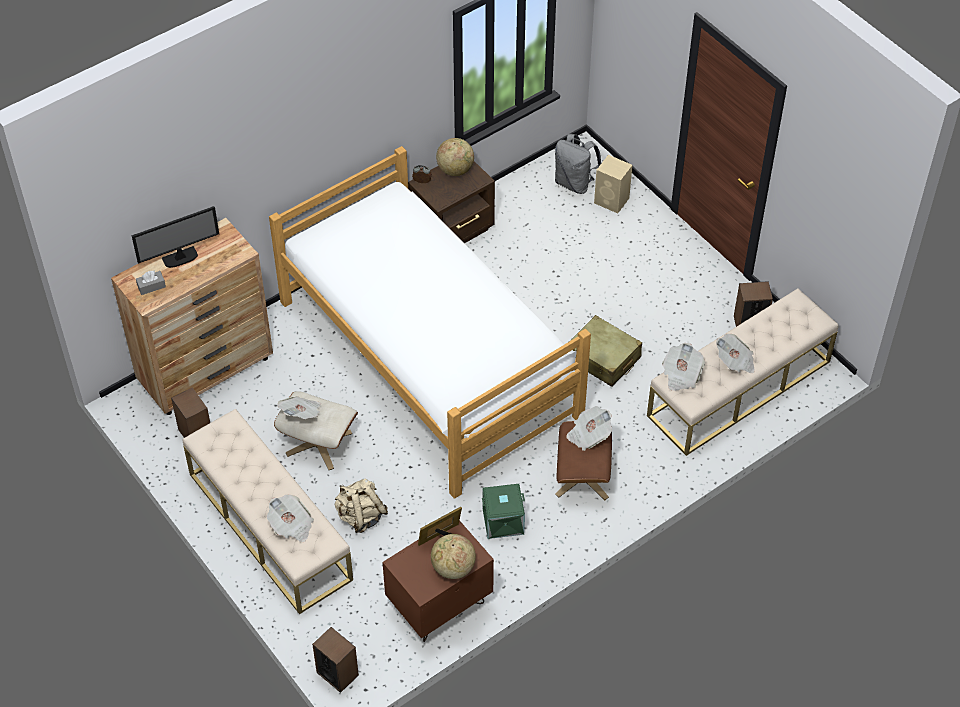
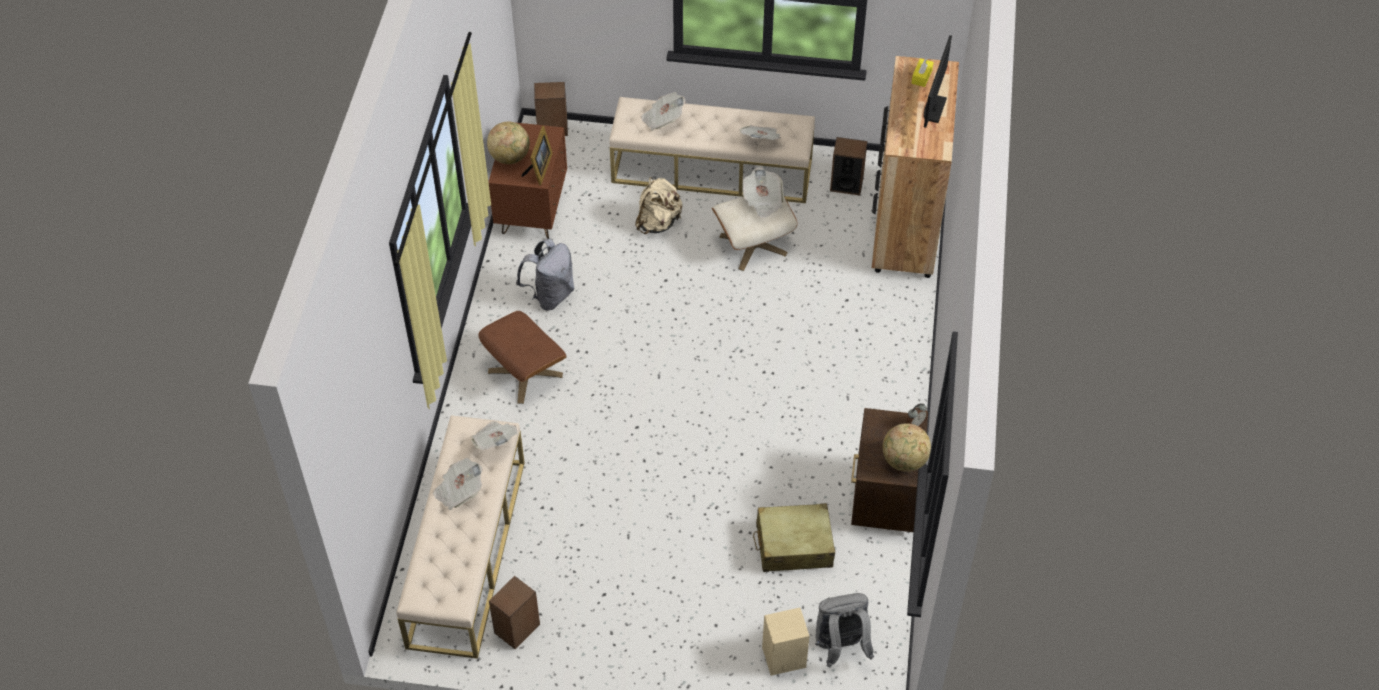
camera: 135 degrees right, 0 degrees up
(151, 286) = (921, 76): grey tissue box -> yellow tissue box
(429, 357) = (756, 370): bed -> none
(502, 522) = (550, 295): green storage box -> grey backpack
(588, 435) = (528, 351): newspaper -> newspaper (761, 140)
(603, 358) = (614, 484): beige suitcase -> beige suitcase (793, 545)

